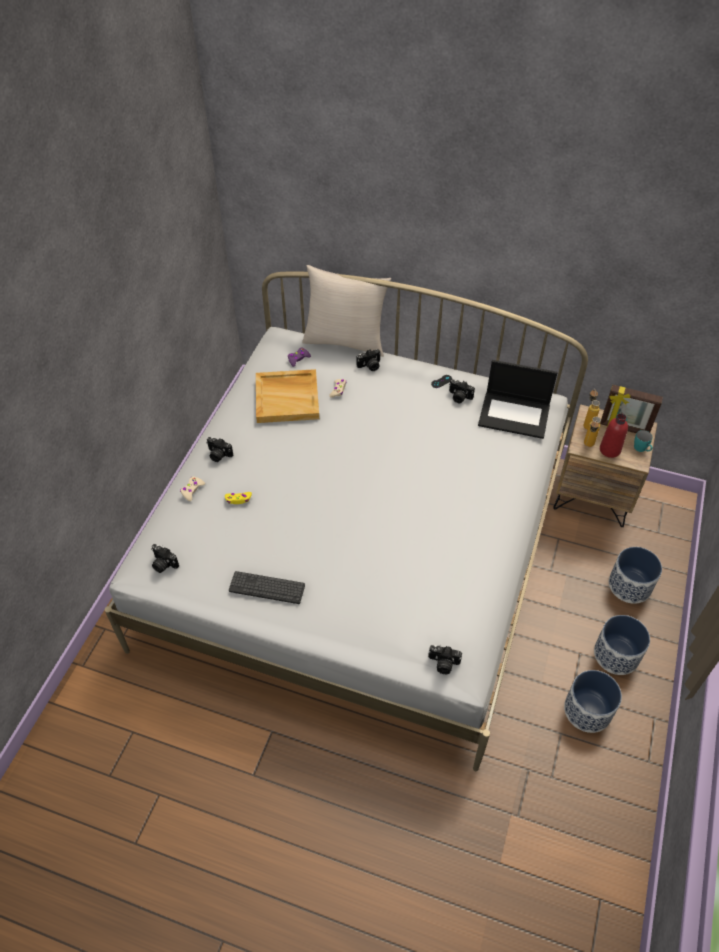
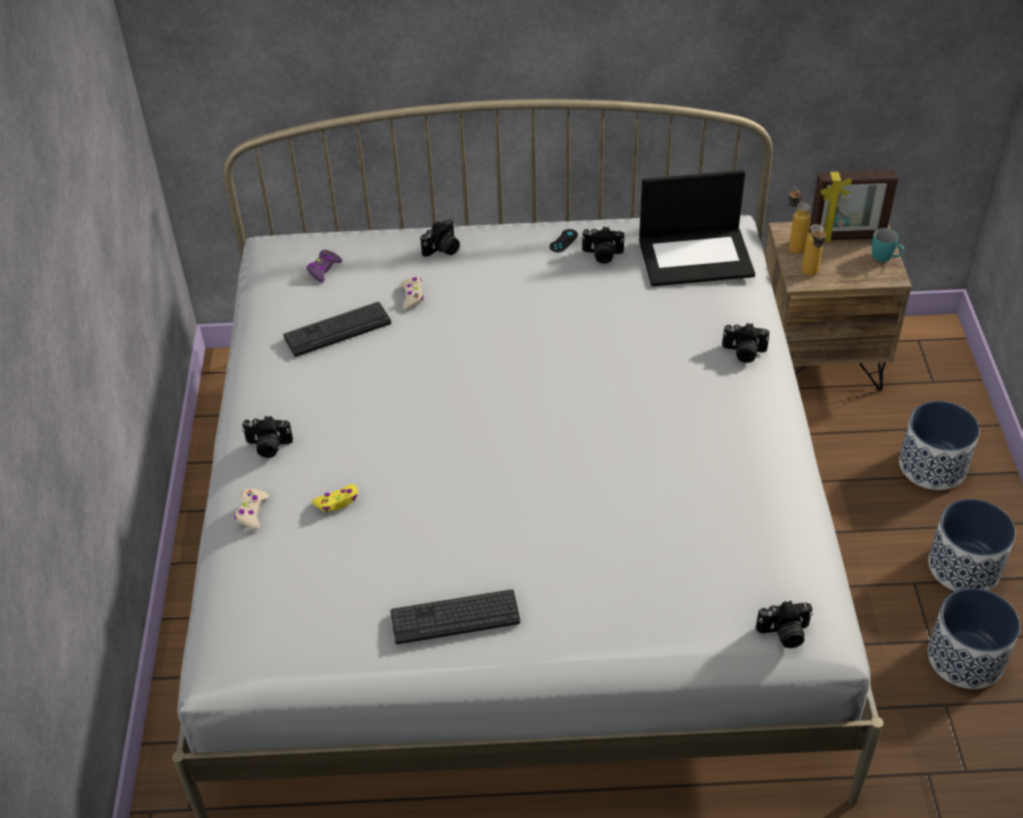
camera: 20 degrees left, 5 degrees down
(163, 564) = (262, 640): camera -> camera (743, 352)
(287, 398) = (337, 330): beige tray -> keyboard
(345, 341) = (384, 225): beige pillow -> none
(610, 450) = (843, 271): red bottle -> none

